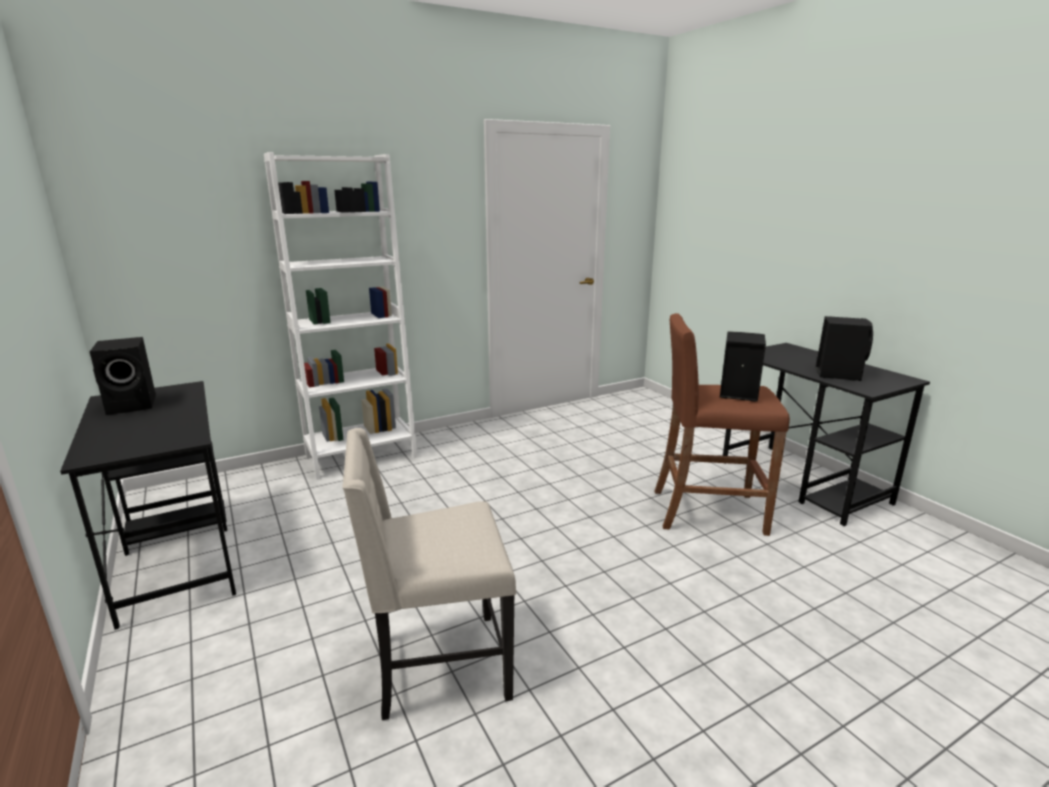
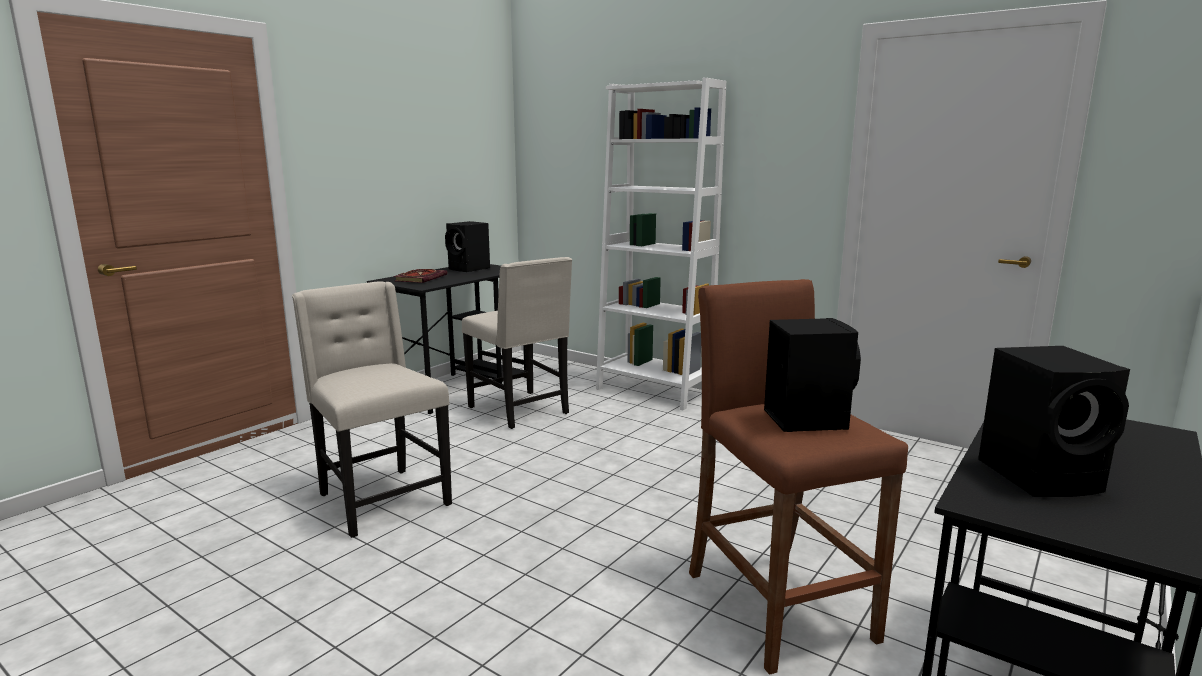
camera: 65 degrees right, 5 degrees down
(128, 435) = (420, 278): none -> book
(312, 531) = (521, 411): none -> beige chair

